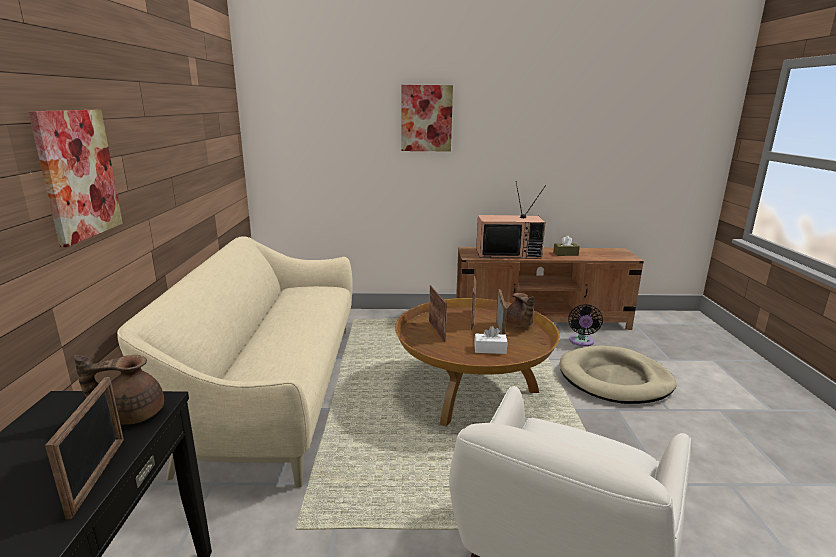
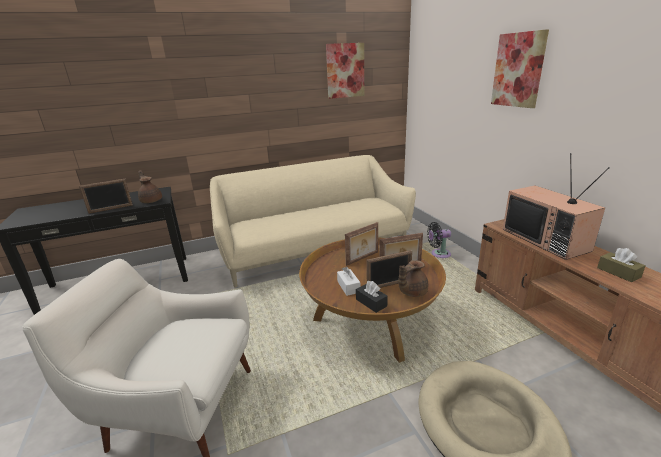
camera: 70 degrees right, 5 degrees up
(78, 174) = (209, 102): picture -> picture (345, 71)
(525, 345) = (371, 303): none -> black tissue box
(581, 342) = (556, 383): black fan -> black fan (438, 254)

